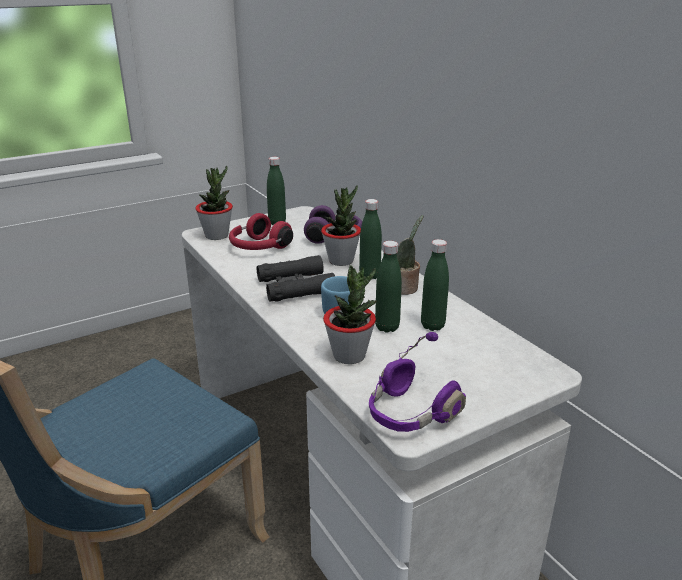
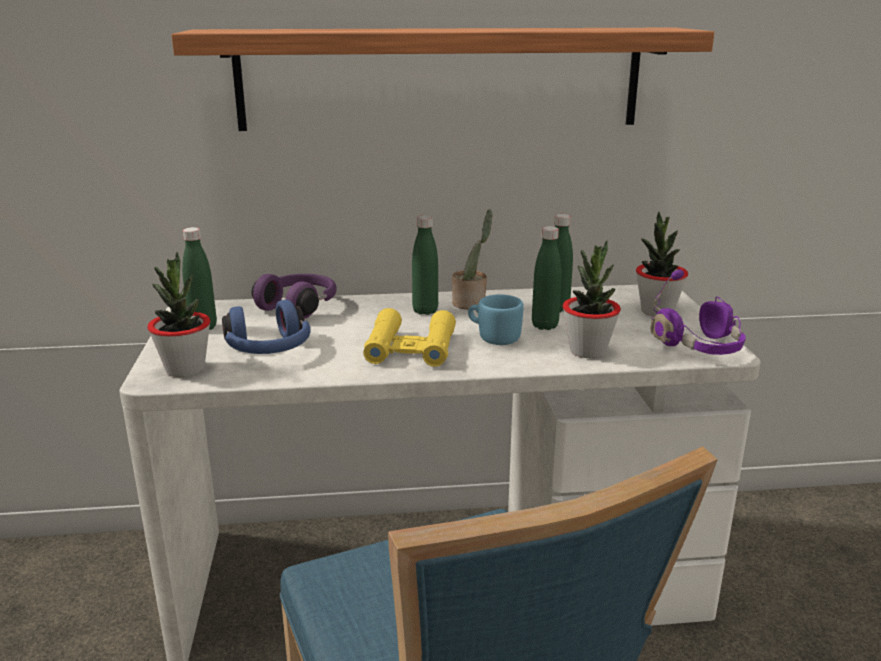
camera: 65 degrees left, 5 degrees down
(258, 247) = (269, 350): red headphones -> blue headphones
(296, 286) = (410, 348): black binoculars -> yellow binoculars
(341, 260) = (370, 316): potted plant -> potted plant (657, 311)
(441, 90) = (440, 79): none -> shelf

